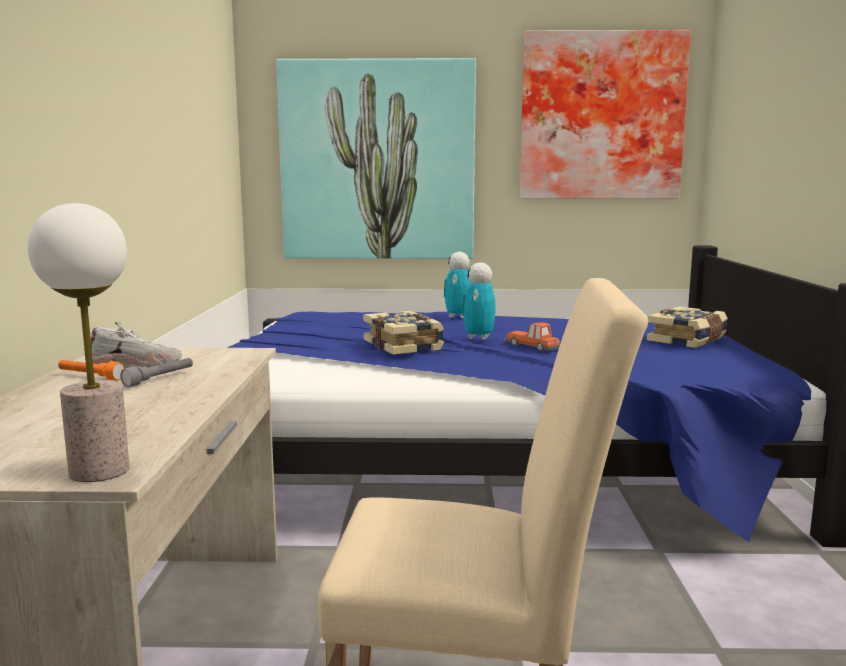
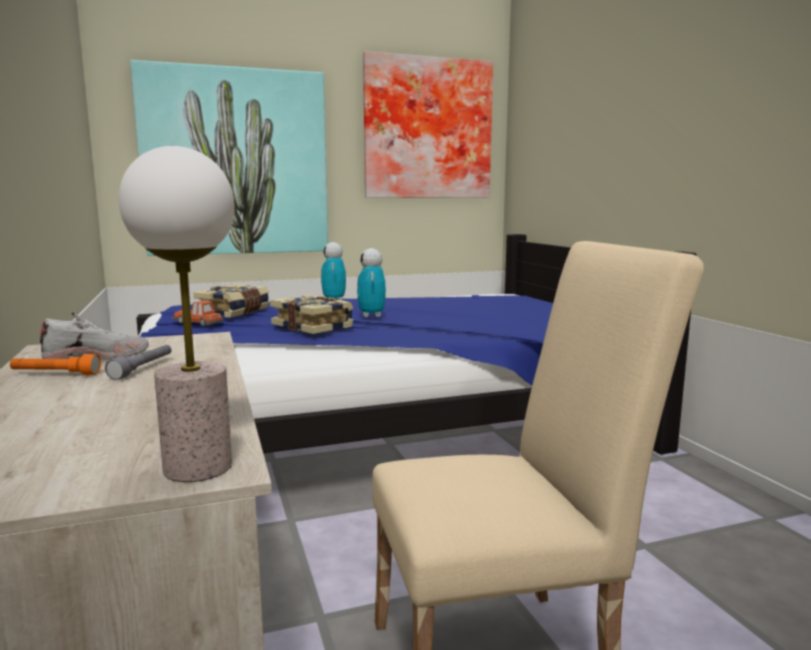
camera: 20 degrees left, 0 degrees up
(532, 346) = (421, 319): toy car -> toy car (198, 322)
(688, 340) = (533, 307): book -> book (234, 312)

